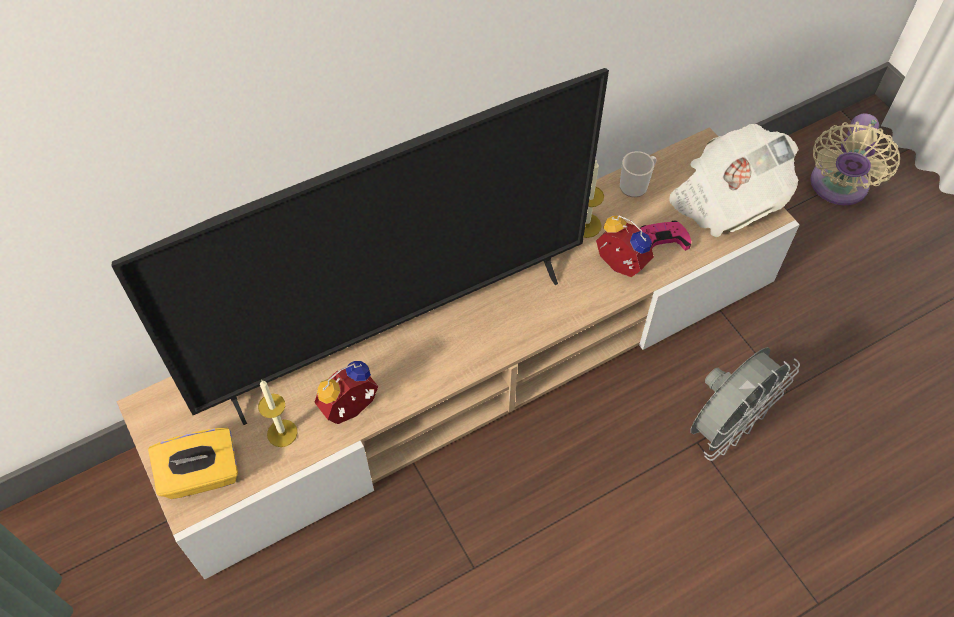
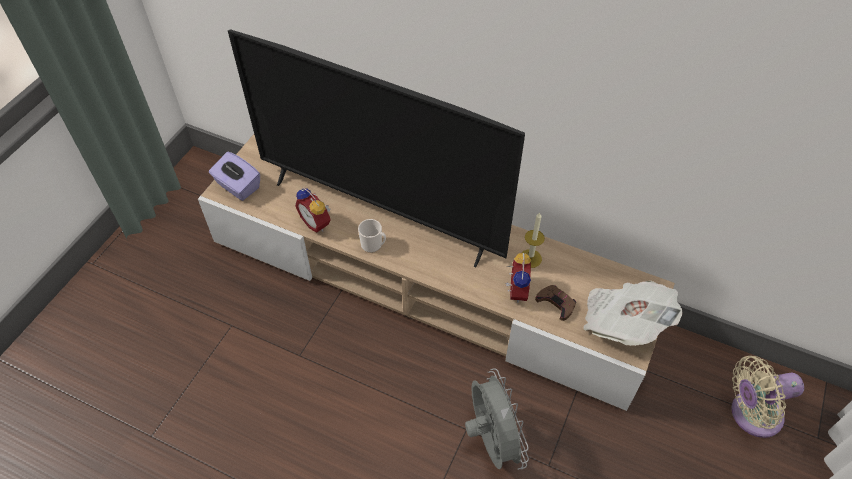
camera: 55 degrees right, 5 degrees down
(201, 475) = (238, 186): yellow tissue box -> purple tissue box
(282, 433) = (283, 202): candle -> none
(352, 411) = (317, 222): alarm clock -> alarm clock turned 150 degrees counterclockwise
(636, 185) = (586, 267): mug -> mug (373, 245)
(662, 240) = (556, 303): pink game controller -> brown game controller
(726, 426) = (491, 440): grey fan -> grey fan turned 120 degrees counterclockwise

